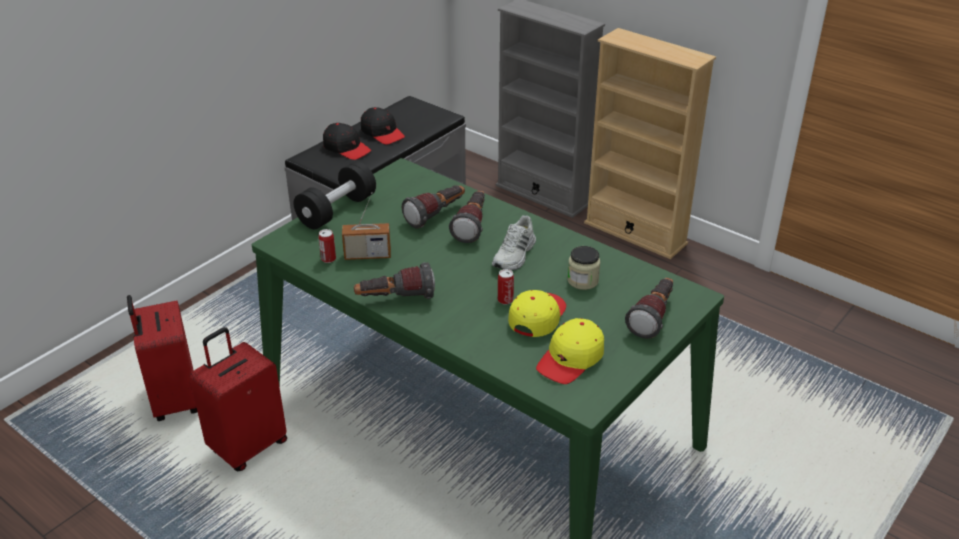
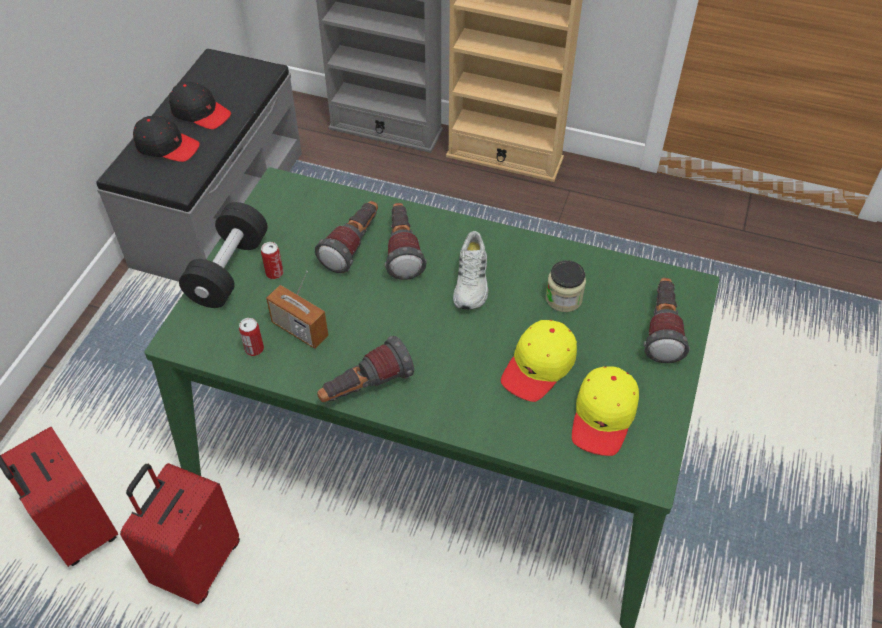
camera: 20 degrees left, 15 degrees up
(367, 255) = (300, 330): radio -> radio turned 60 degrees clockwise
(505, 300) = (492, 352): can -> can (274, 273)
(537, 317) = (539, 366): yellow cap -> yellow cap turned 150 degrees counterclockwise

